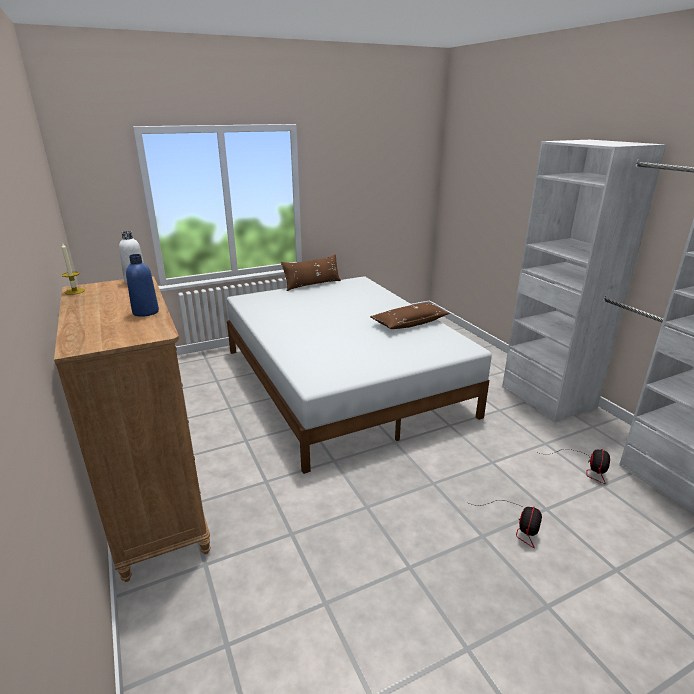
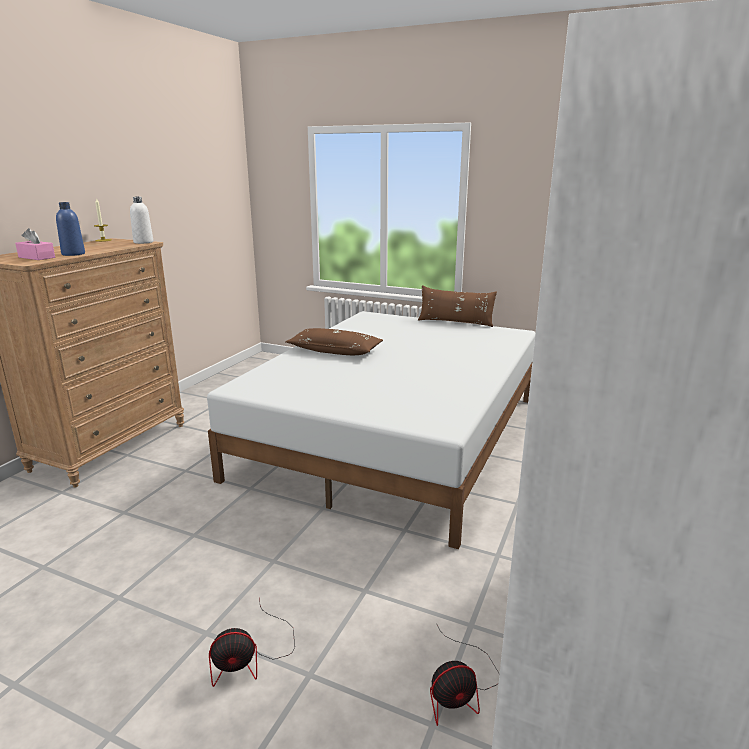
camera: 50 degrees right, 5 degrees down
(130, 327) = (36, 257): none -> pink tissue box
(409, 323) = (451, 382): brown pillow -> brown pillow (335, 351)

